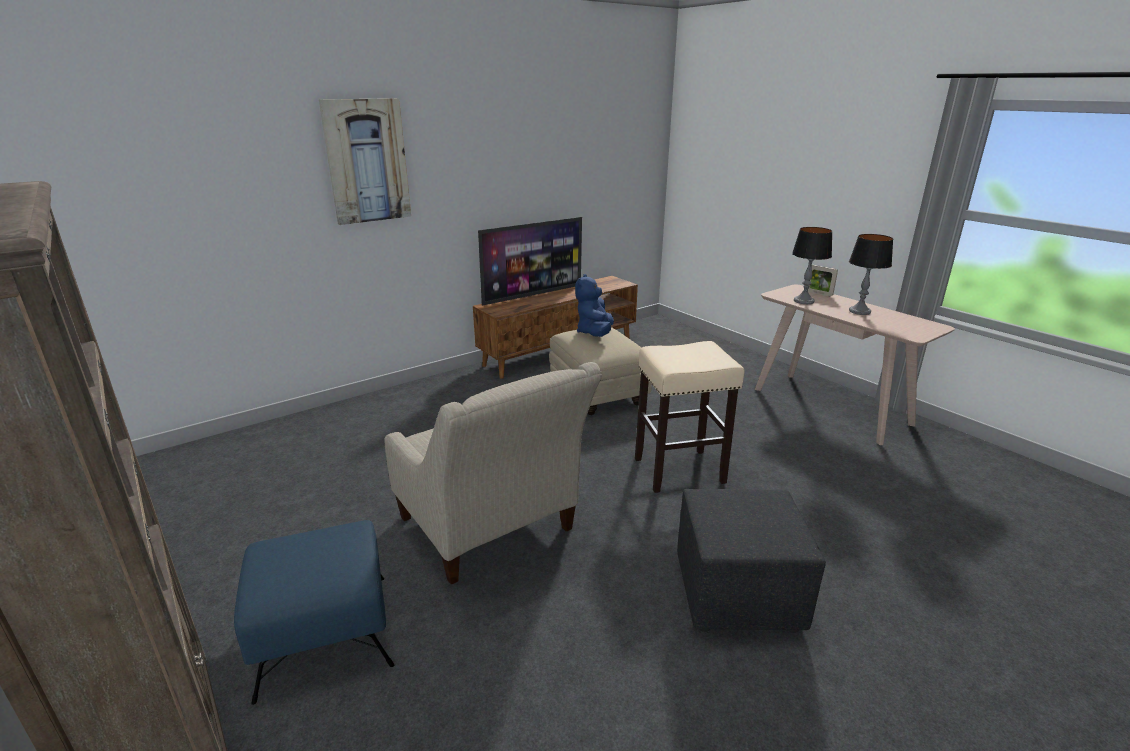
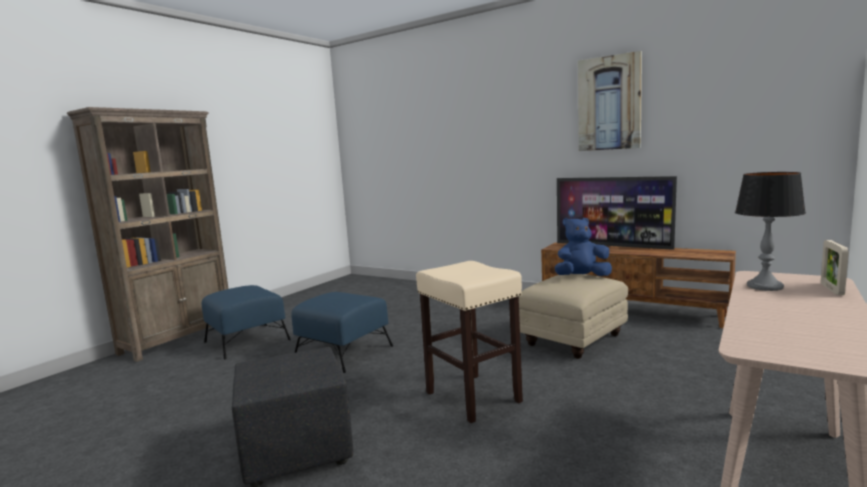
camera: 70 degrees right, 15 degrees down
(367, 161) = (486, 124): picture -> picture (609, 103)
(492, 531) = (343, 352): beige armchair -> blue ottoman
(859, 311) = (800, 313): table lamp -> none

